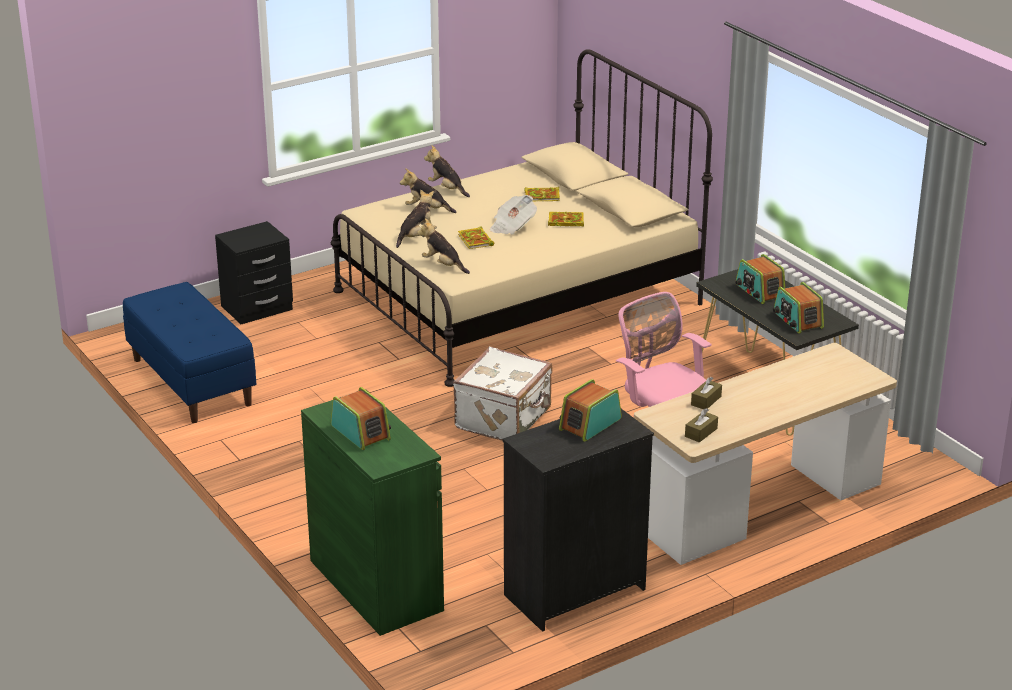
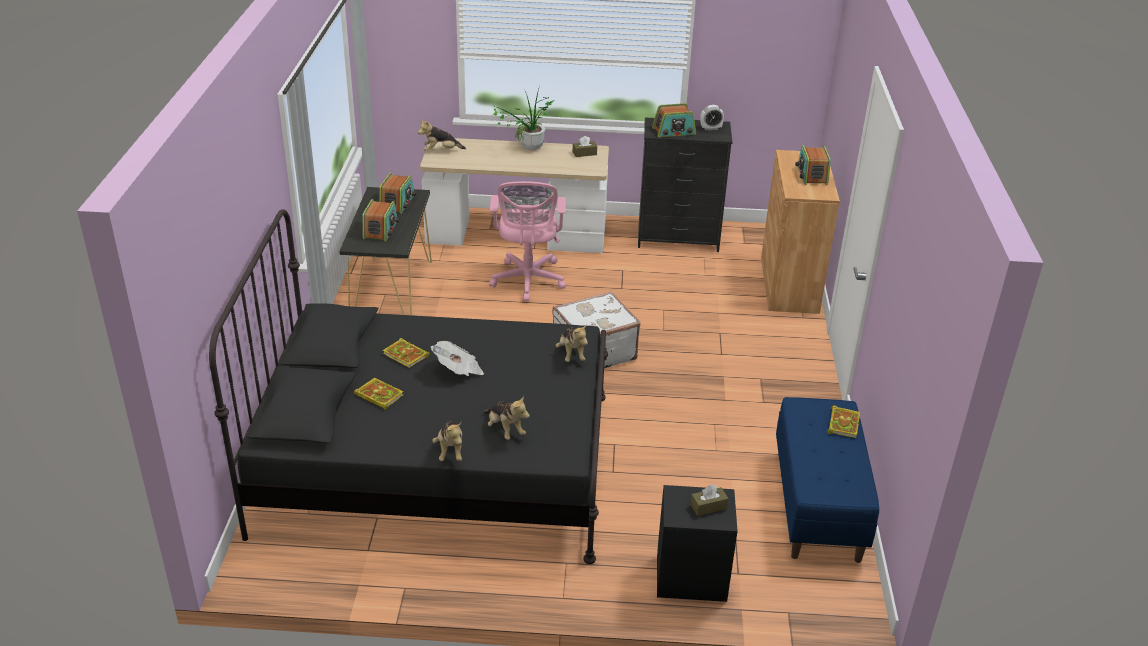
camera: 145 degrees left, 5 degrees up
(376, 585) = (789, 284): green cabinet -> brown cabinet
(416, 237) = (556, 398): plush toy -> plush toy (440, 151)
(476, 241) = (510, 368): book -> book (843, 423)
(518, 298) = (436, 463): beige bed -> black bed
(552, 448) = (710, 128): none -> alarm clock
(706, 401) = (554, 166): brown tissue box -> brown tissue box (708, 506)
(768, 410) = (528, 149): none -> potted plant

